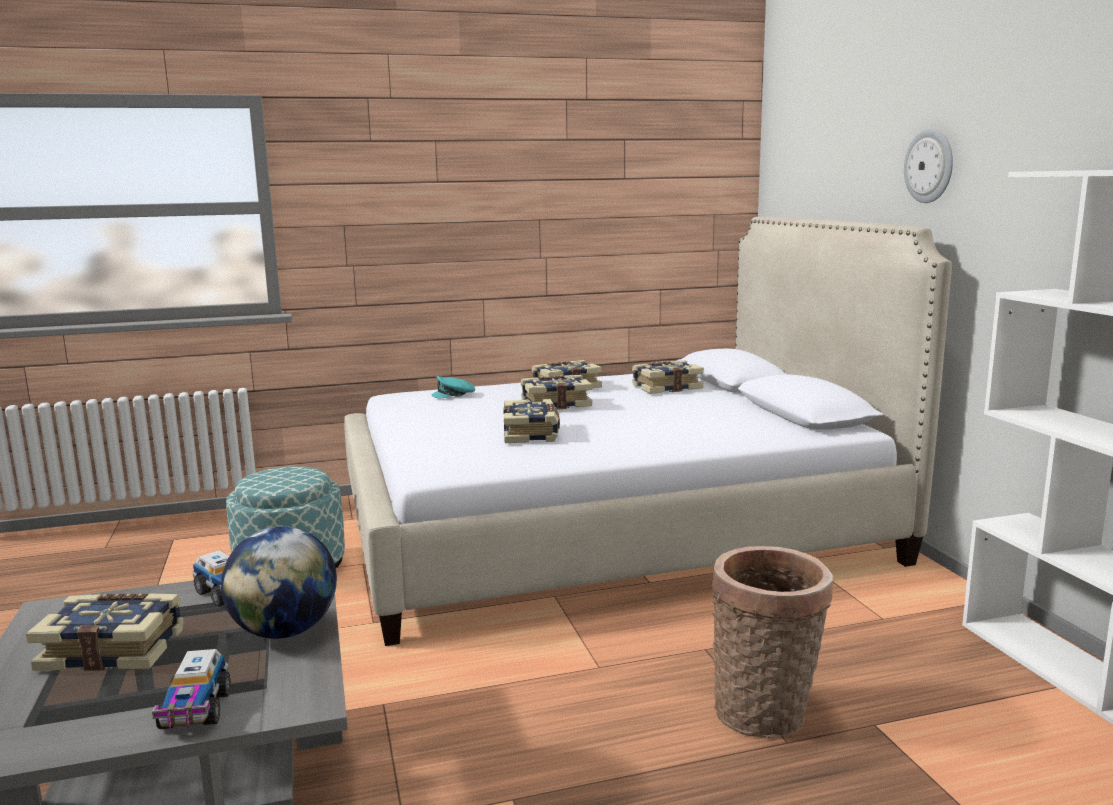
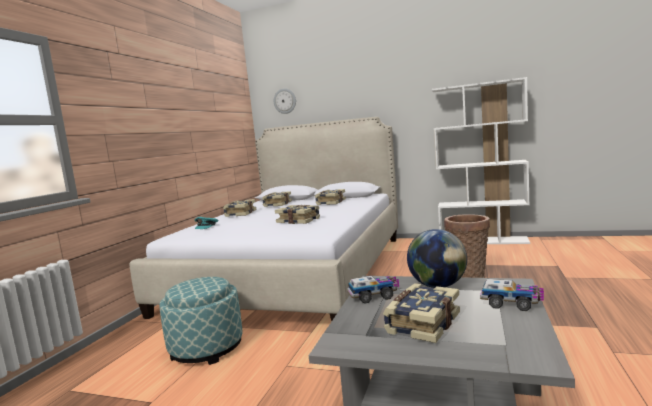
camera: 55 degrees left, 5 degrees down
(555, 404) = (264, 215): book -> book (330, 202)
(929, 166) = (366, 96): wall clock -> wall clock (285, 101)

